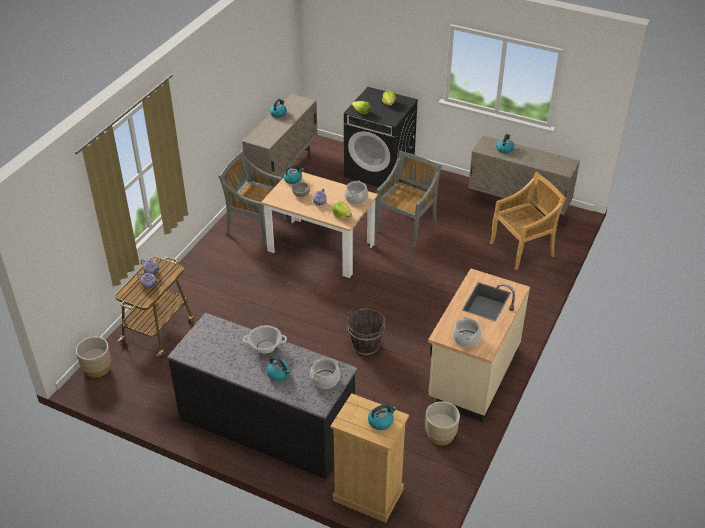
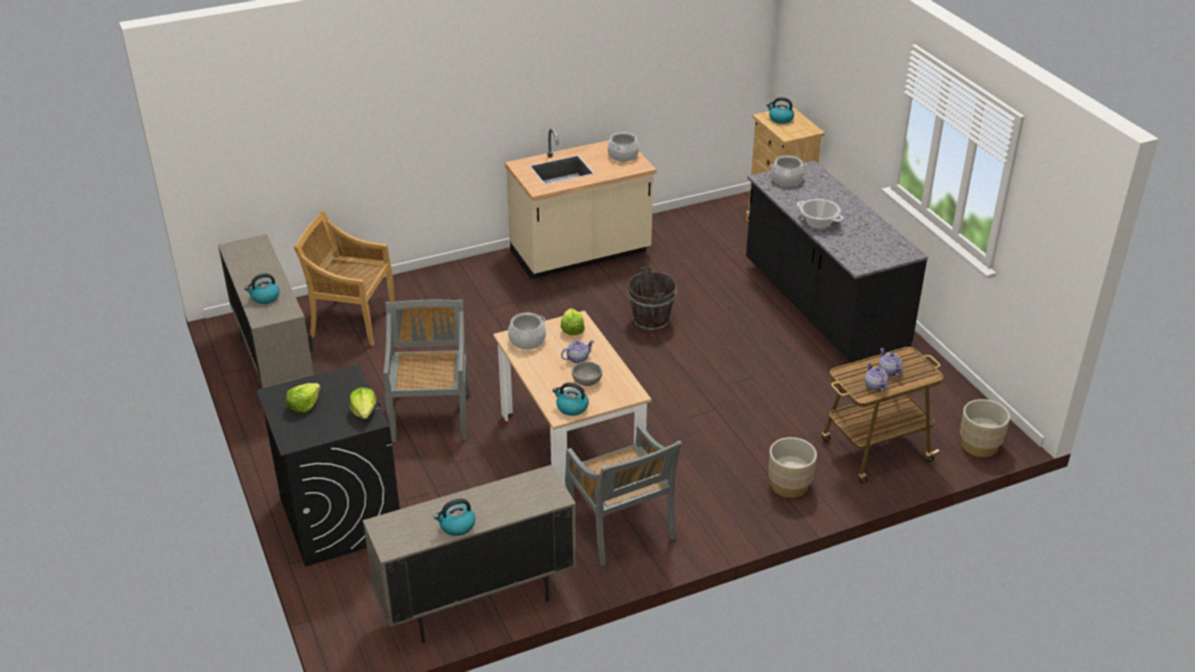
camera: 140 degrees left, 5 degrees down
(279, 374) = (825, 199): kettle -> none
(406, 226) = (431, 415): grey chair -> grey chair turned 105 degrees clockwise
(440, 435) = (670, 233): beige planter -> beige planter (789, 485)

